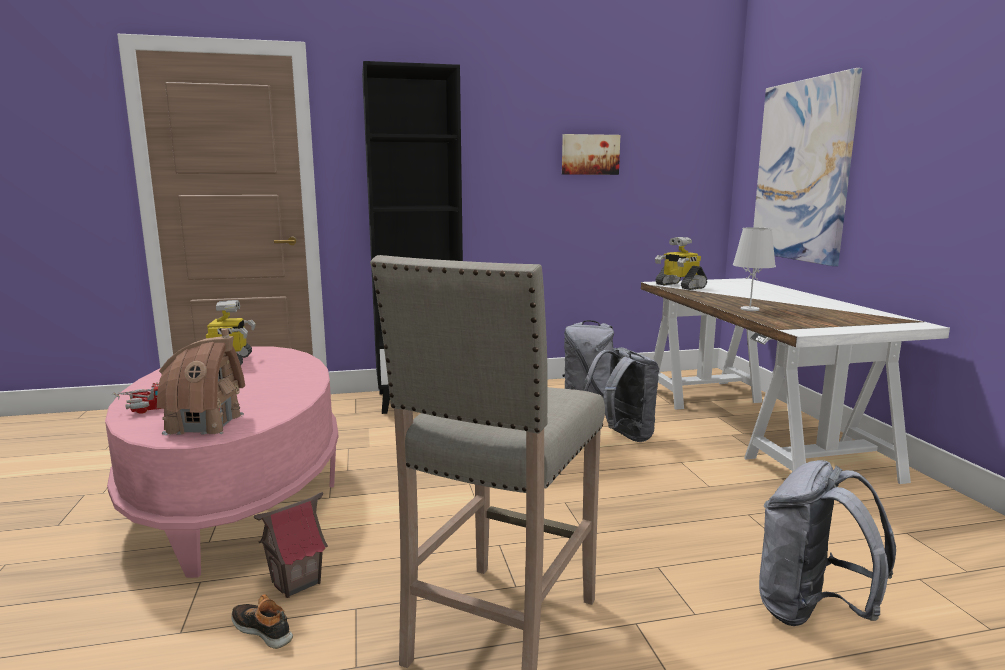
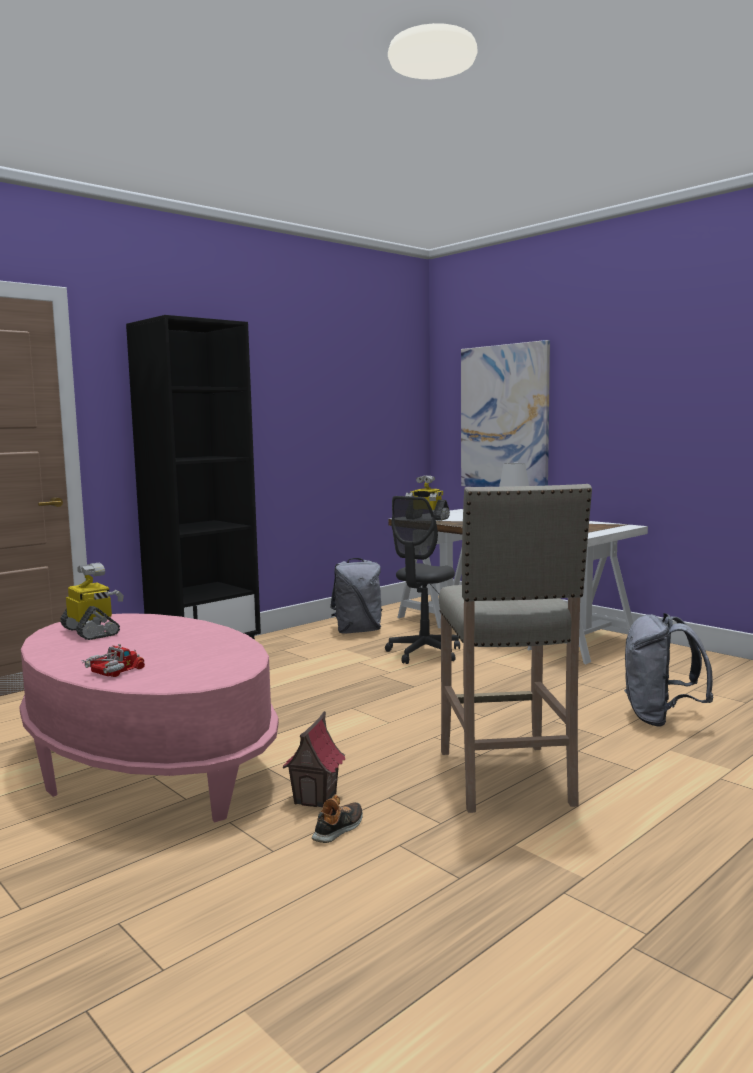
camera: 30 degrees left, 5 degrees down
(205, 424) = (203, 671): toy house -> none
(263, 630) = (339, 828): shoe -> shoe turned 120 degrees clockwise
(590, 154) = (325, 404): picture -> none
(621, 436) = (424, 653): grey backpack -> grey office chair

